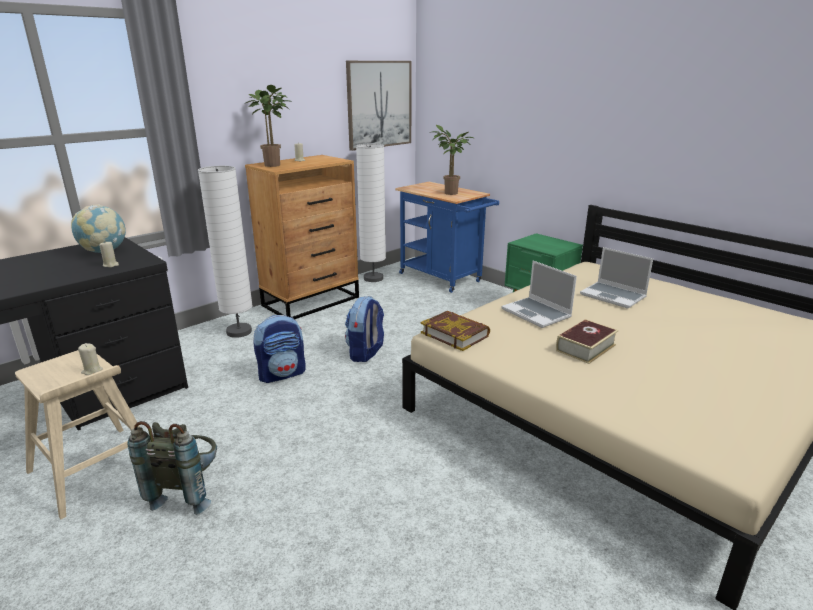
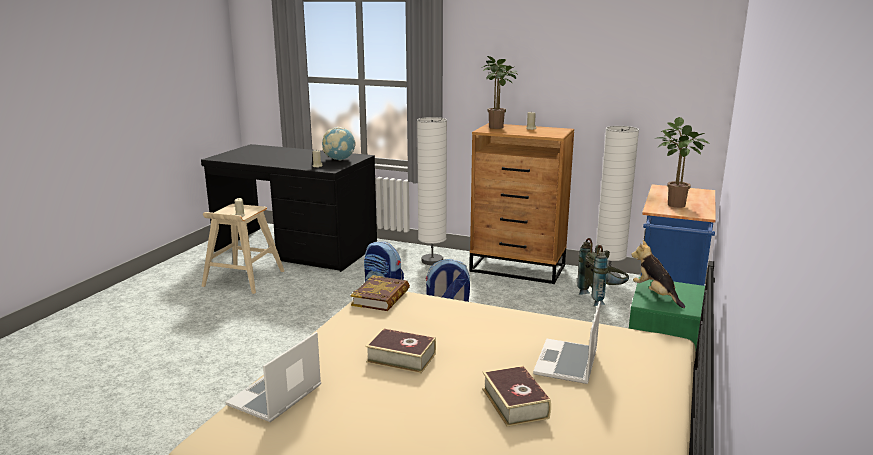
camera: 65 degrees right, 5 degrees down
(187, 490) = (235, 307): grey backpack -> grey backpack (602, 298)
(379, 104) = (668, 85): picture -> none
(537, 313) = (463, 326): laptop -> laptop (275, 397)
(542, 246) = (655, 295): none -> plush toy
(670, 322) = (515, 403): none -> book

